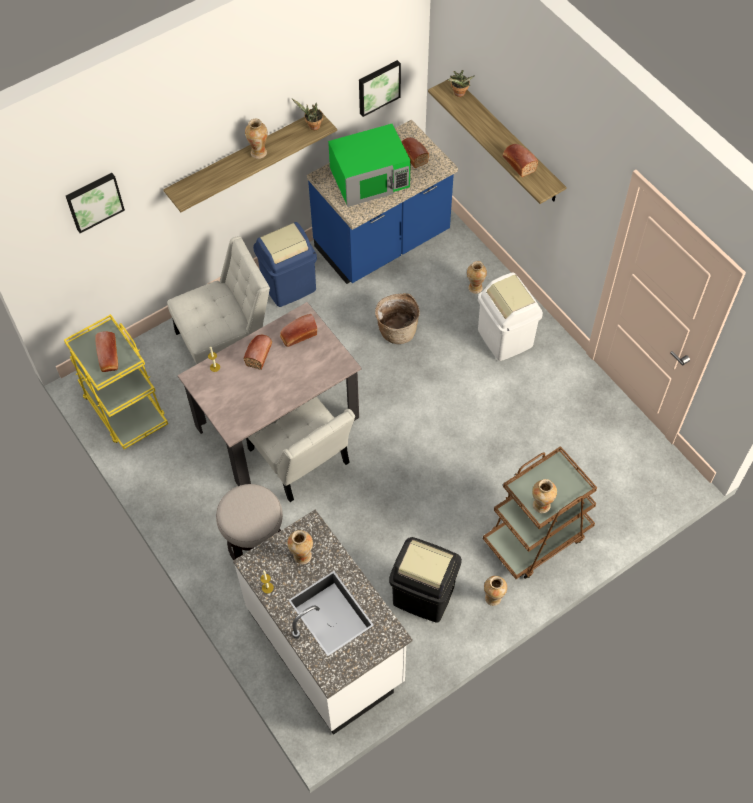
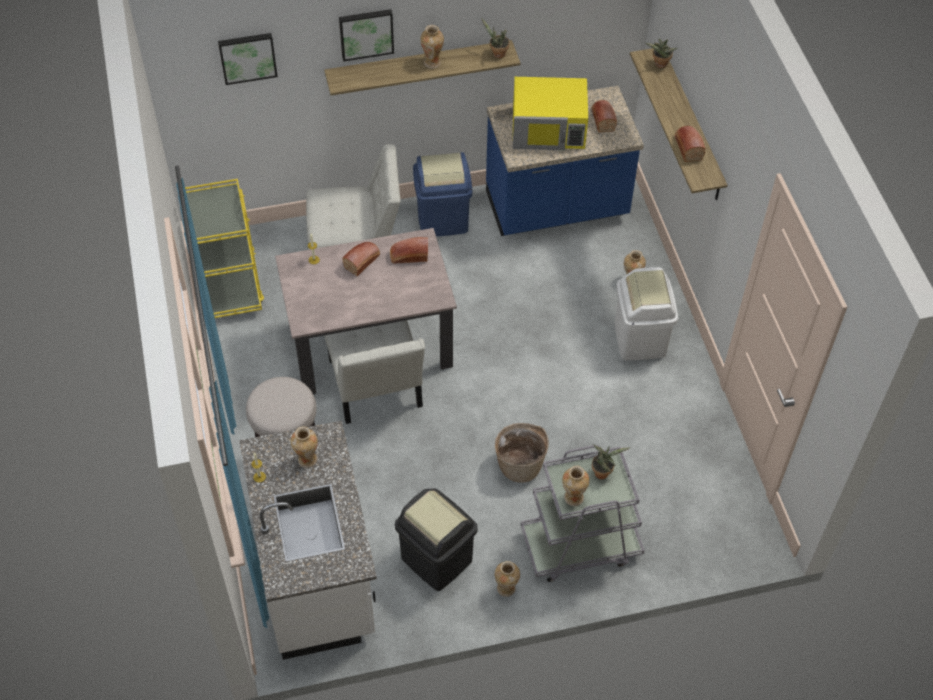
camera: 20 degrees right, 5 degrees down
(109, 357) = (217, 218): bread -> none
(370, 178) = (549, 128): green microwave -> yellow microwave
(378, 87) = (584, 37): picture -> picture (366, 33)
(397, 329) = (531, 296): basket -> basket (520, 464)
(536, 537) = (580, 545): brown cart -> grey cart
(555, 473) = (603, 472): none -> potted plant

